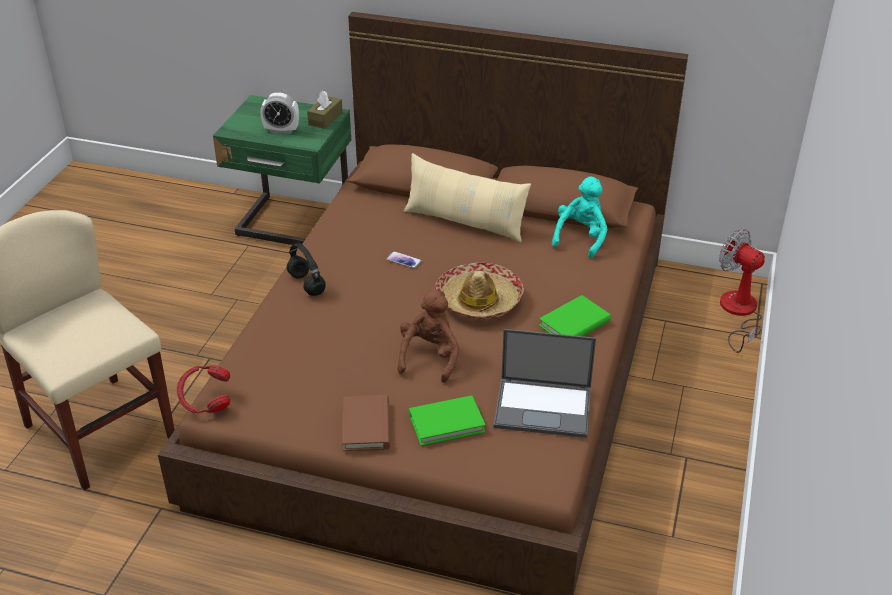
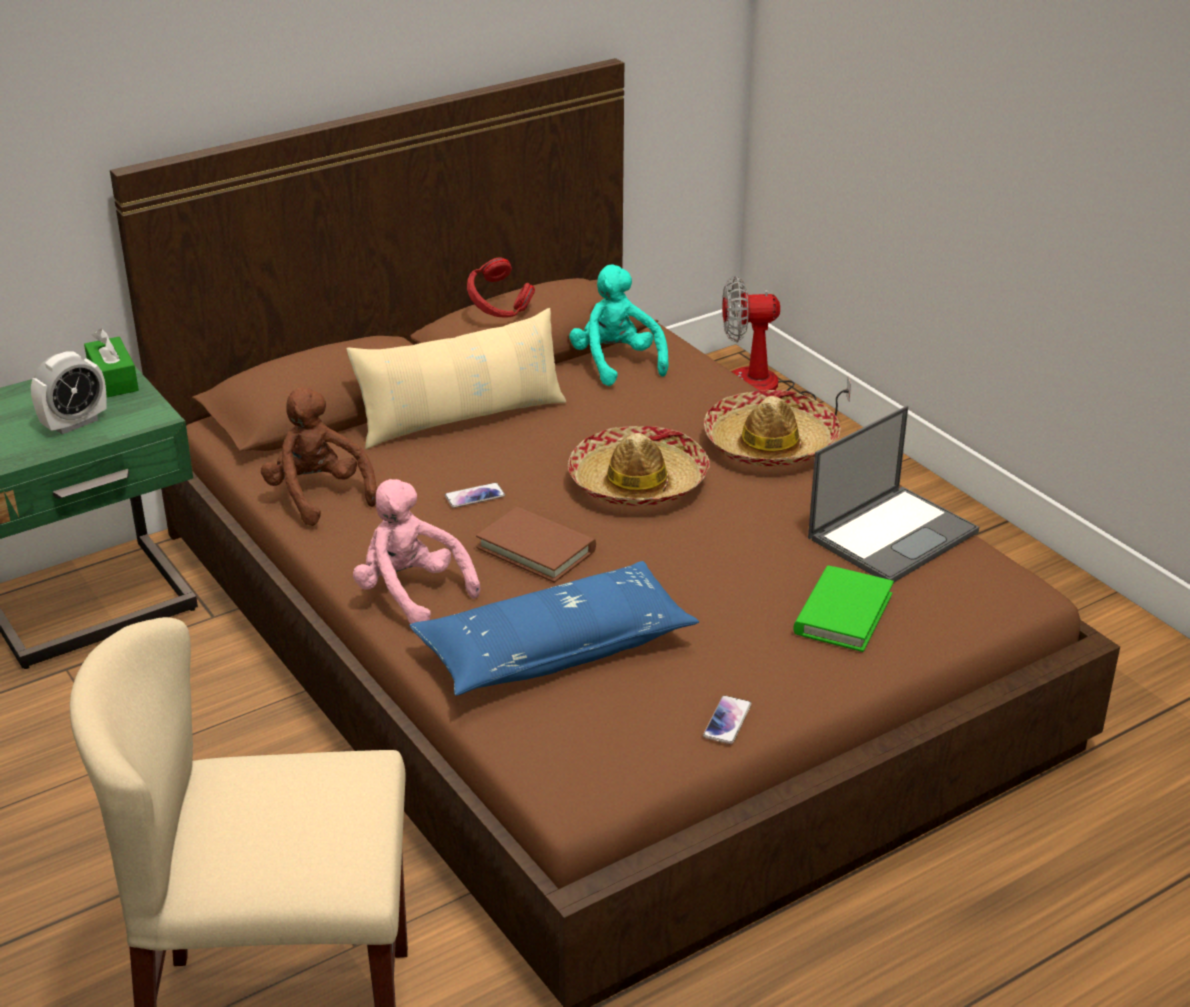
camera: 50 degrees left, 5 degrees down
(206, 403) = (555, 796): red headphones -> red headphones (499, 312)
(307, 285) = (411, 593): black headphones -> pink plush toy
(310, 346) = (555, 649): none -> blue pillow
(313, 427) = (727, 721): none -> phone
(325, 119) = (113, 380): brown tissue box -> green tissue box
(366, 426) = (776, 676): brown book -> brown book (536, 549)
(430, 357) = (699, 568): brown plush toy -> brown plush toy (318, 495)
(574, 324) = (770, 444): green book -> hat

